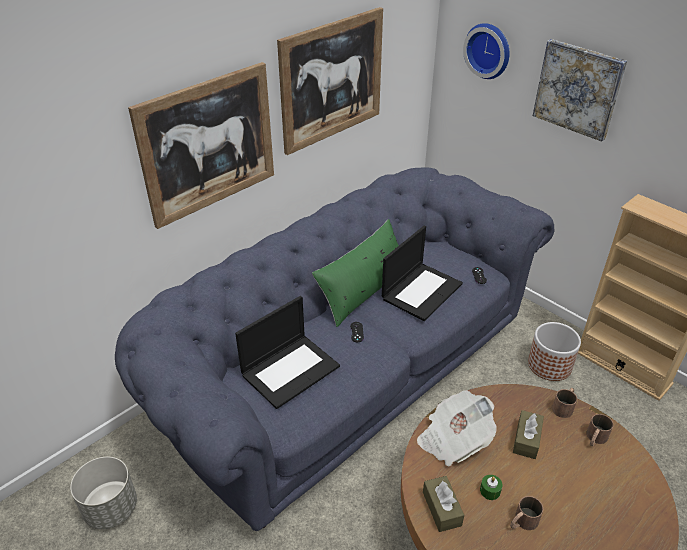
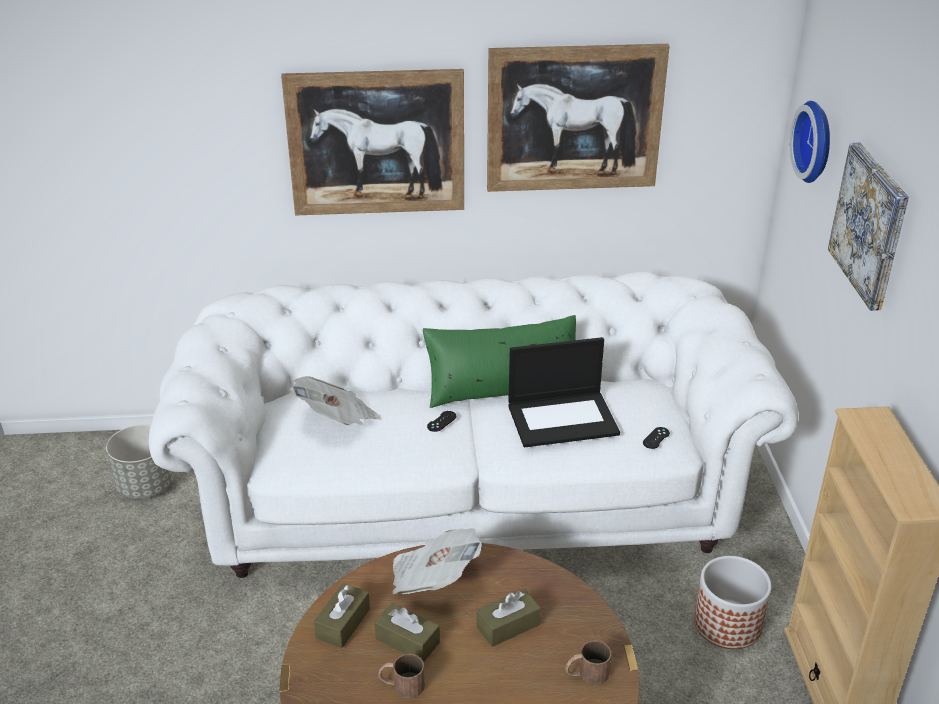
camera: 40 degrees right, 5 degrees down
(290, 369) = (337, 419): laptop -> newspaper
(344, 374) = (469, 496): blue sofa -> white sofa
(490, 491) = (407, 641): green candle -> brown tissue box
(564, 406) = (596, 625): brown mug -> none

